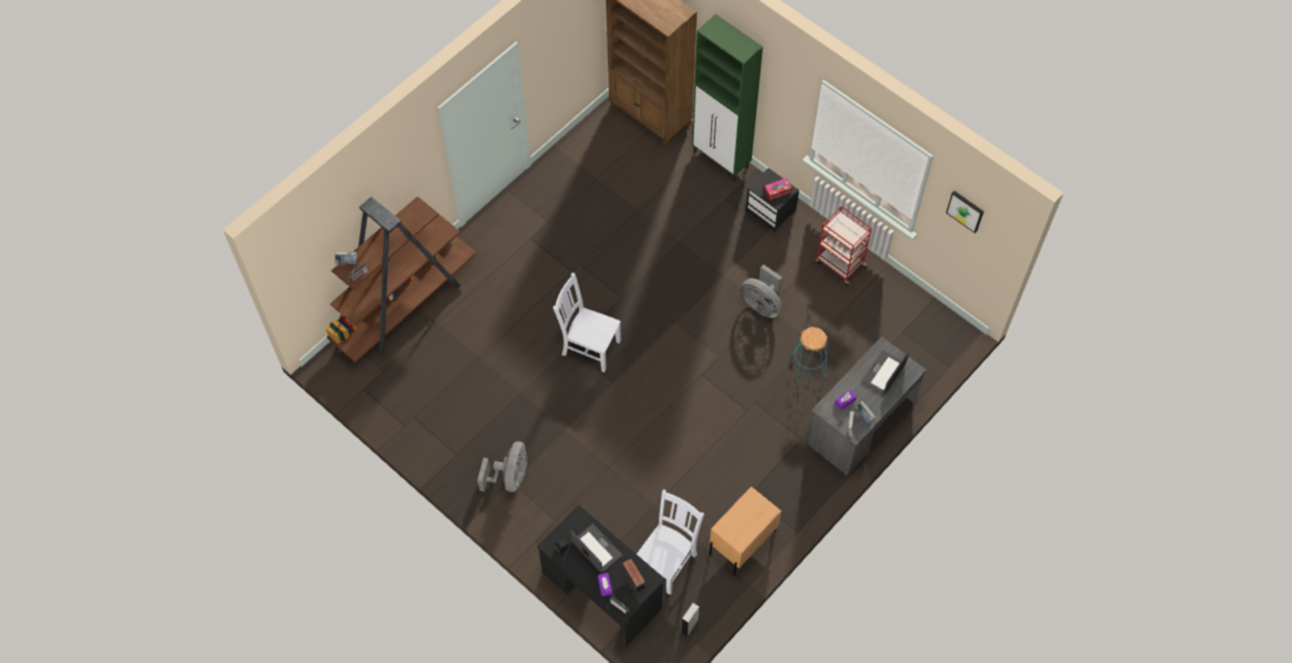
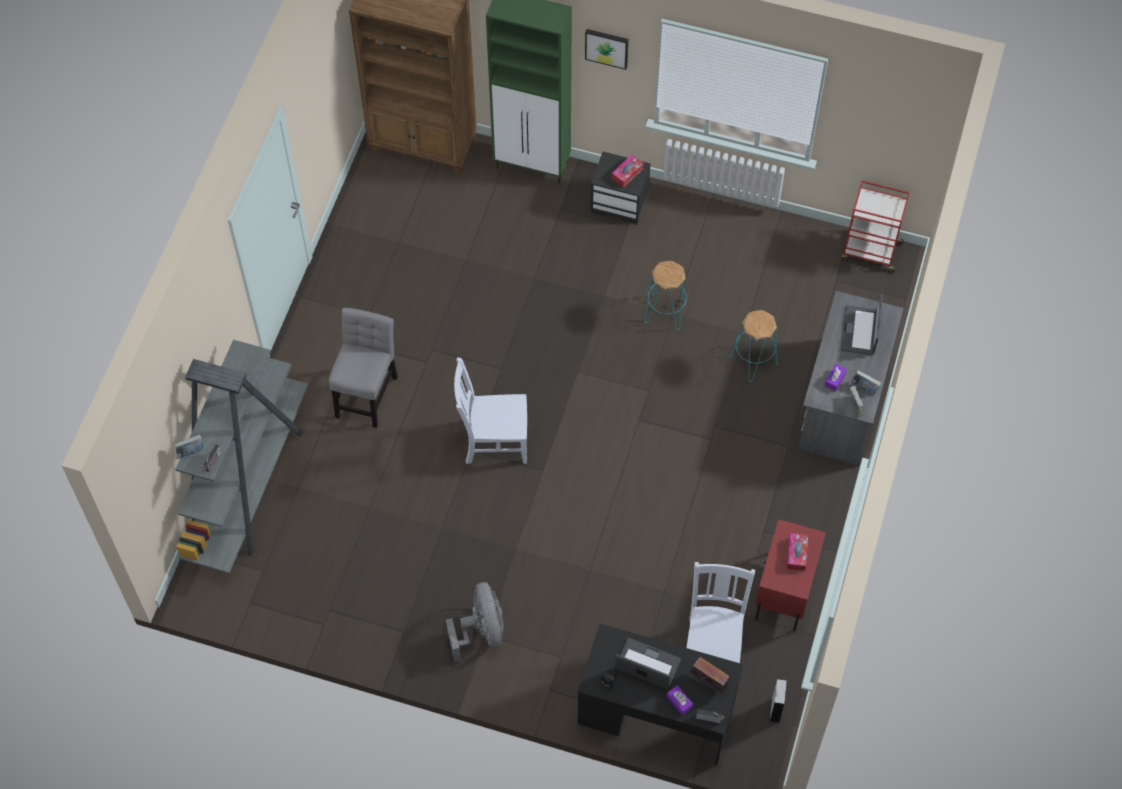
camera: 25 degrees left, 0 degrees up
(405, 305) = (248, 482): brown bookcase -> grey bookcase
(518, 276) = (367, 393): none -> grey chair
(742, 543) = (784, 590): beige nightstand -> red nightstand
(751, 517) = (796, 554): none -> tissue box
(762, 304) = (665, 312): grey fan -> turquoise stool
(839, 264) = (728, 232): red cart -> red cart (870, 251)
(965, 210) = (882, 109): picture -> picture (607, 47)

